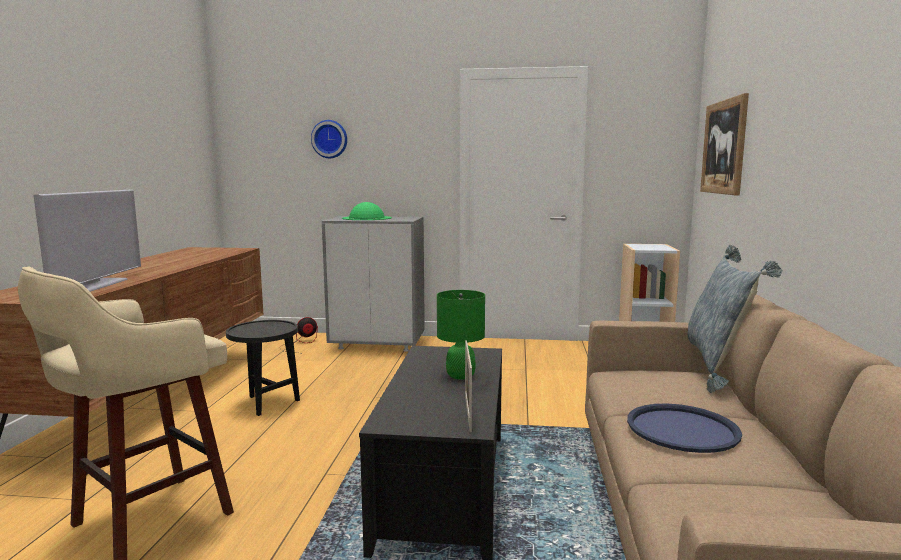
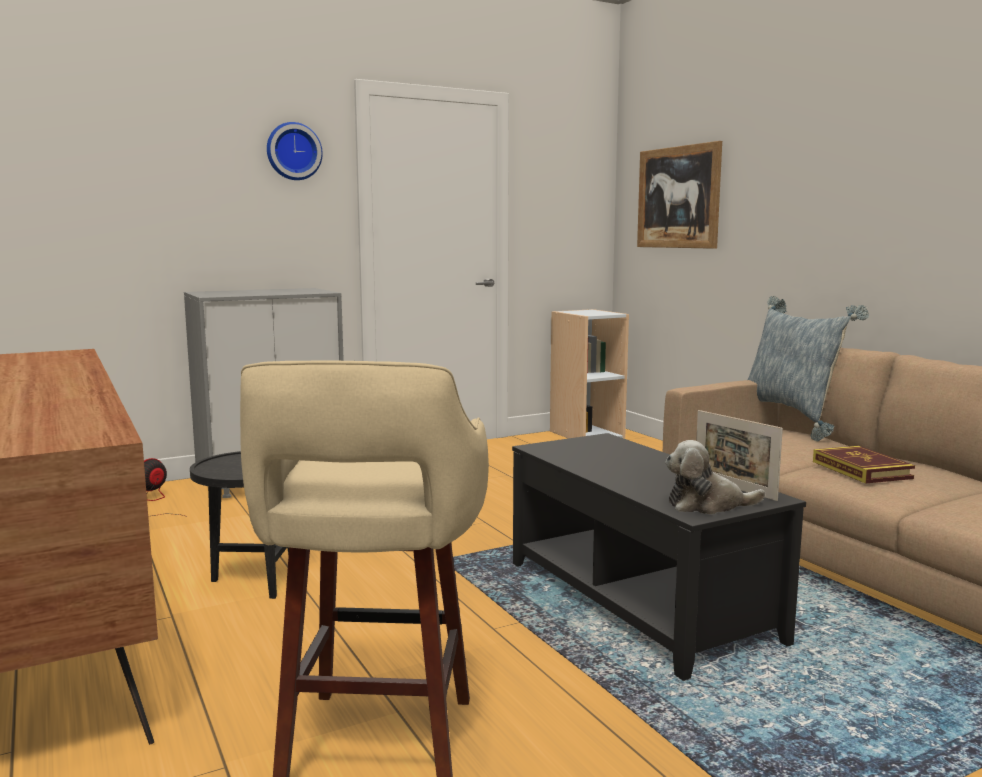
camera: 35 degrees left, 0 degrees up
(95, 286) = (58, 417): television -> none
(330, 139) = (158, 169): wall clock -> wall clock (293, 151)
(366, 218) = (249, 292): green hat -> none
(411, 420) = (707, 505): none -> plush toy
(461, 377) = (645, 462): green table lamp -> none
(682, 429) = (861, 470): blue tray -> book

